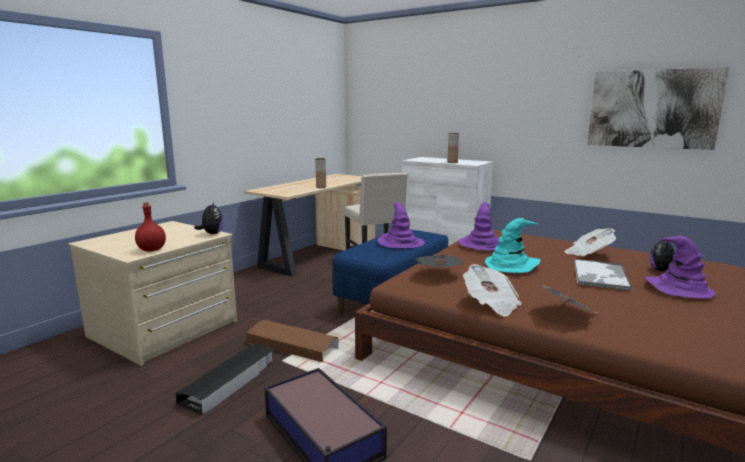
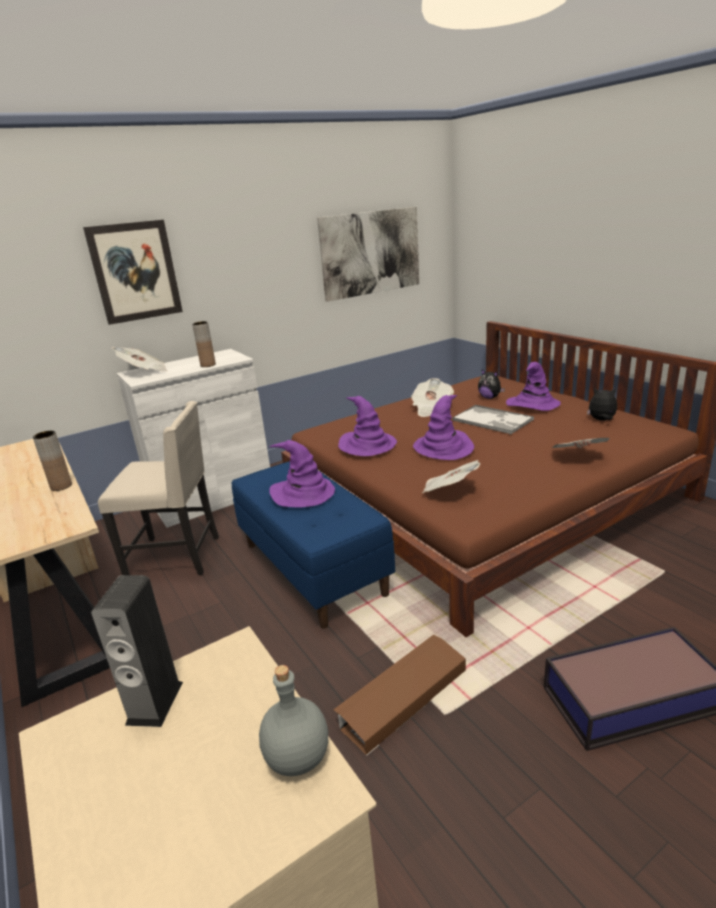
camera: 65 degrees left, 10 degrees up
(152, 250) = (296, 757): red bottle -> grey bottle
(184, 230) = (155, 703): none -> speaker
(212, 234) = (228, 654): plush toy -> plush toy (601, 420)
(230, 382) = (489, 788): black storage box -> none
(448, 98) = (135, 272): none -> picture
(491, 304) = (546, 482): newspaper -> newspaper (145, 372)
(511, 265) = (444, 447): turquoise hat -> purple hat

